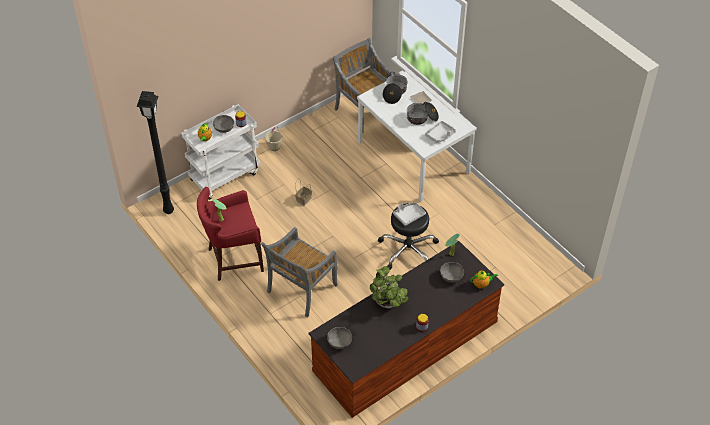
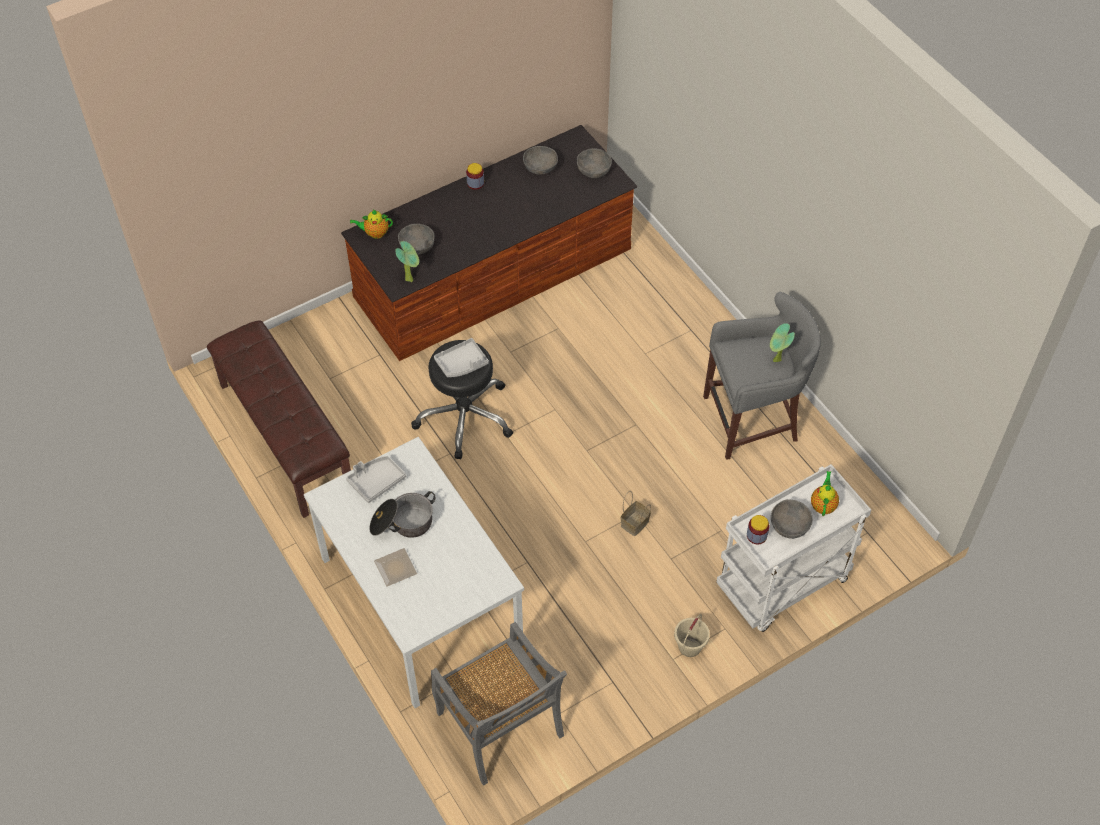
camera: 175 degrees left, 5 degrees up
(169, 211) = (876, 517): black floor lamp -> none
(233, 259) = (753, 419): red stool -> grey stool
(301, 289) = (642, 363): grey chair -> none
(378, 342) = (540, 168): none -> grey bowl
(388, 304) = (518, 215): potted plant -> none
(394, 93) = (445, 589): cooking pot -> none
(511, 231) = (284, 437): none -> brown bench

